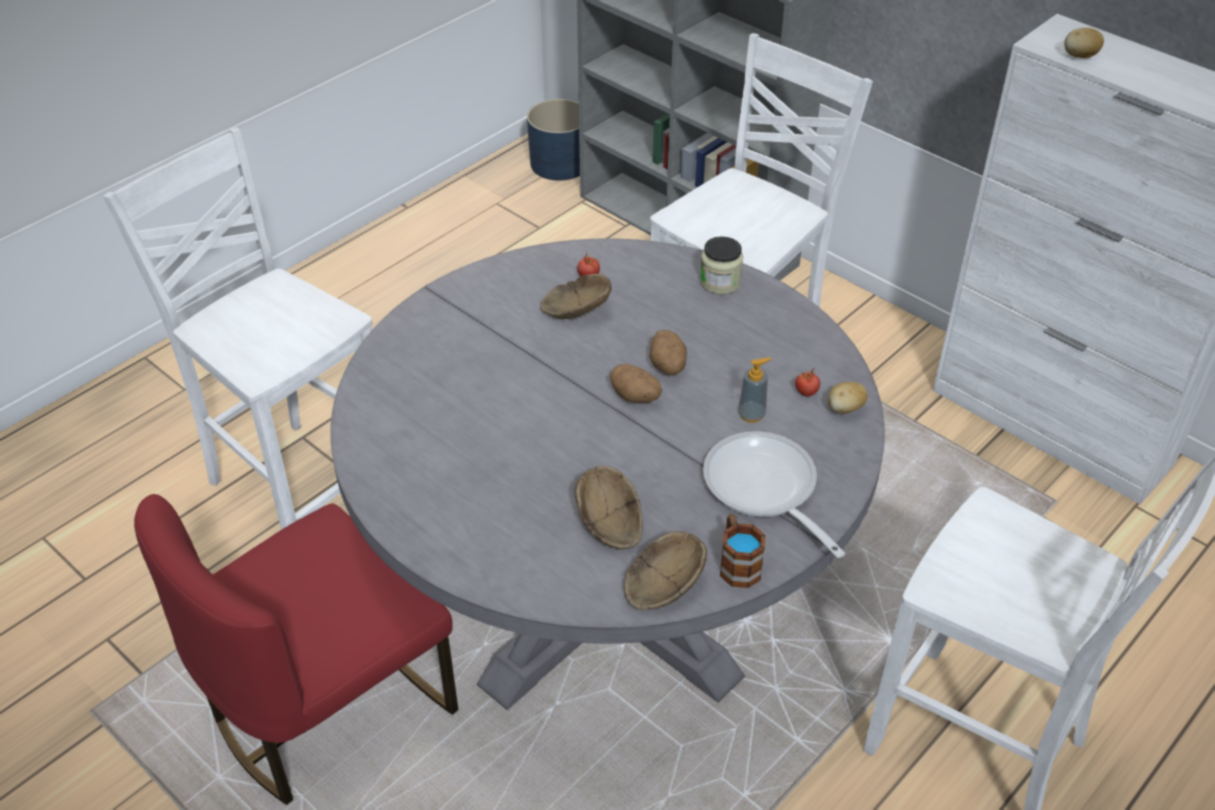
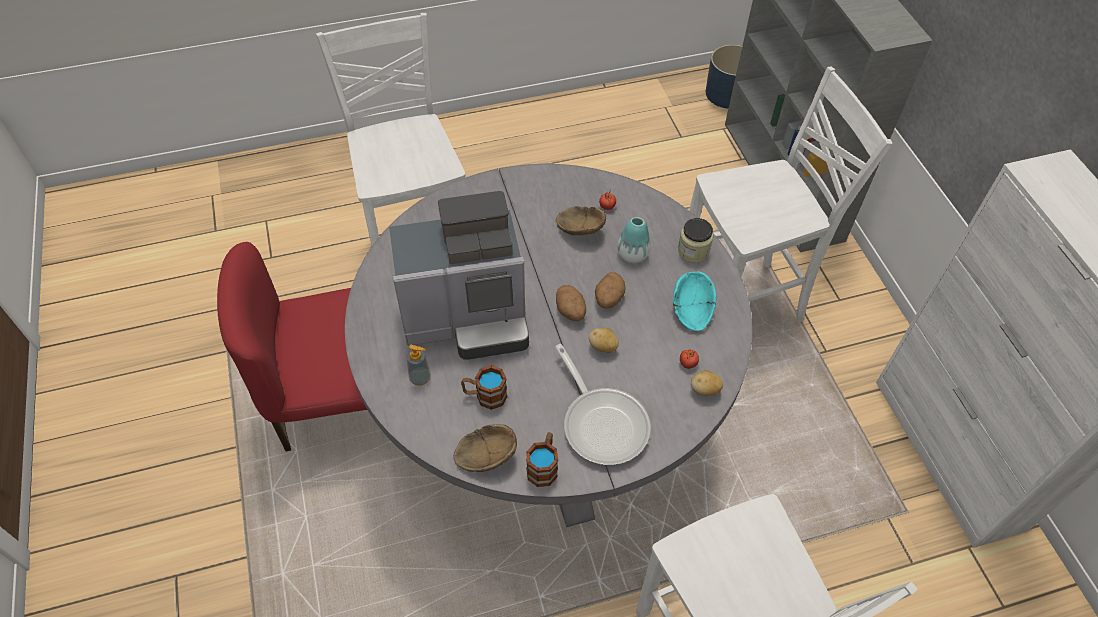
camera: 30 degrees right, 10 degrees up
(521, 454) = (469, 318): none -> coffee machine
(609, 525) = (485, 396): brown bowl -> mug
(657, 312) = (632, 254): none -> vase
(751, 414) = (637, 362): soap dispenser -> soap dispenser (420, 378)
(764, 490) = (602, 422): frying pan -> frying pan turned 150 degrees clockwise
(767, 341) = (691, 311): none -> turquoise bowl
(1079, 56) = (1054, 197): potato -> potato (603, 347)

